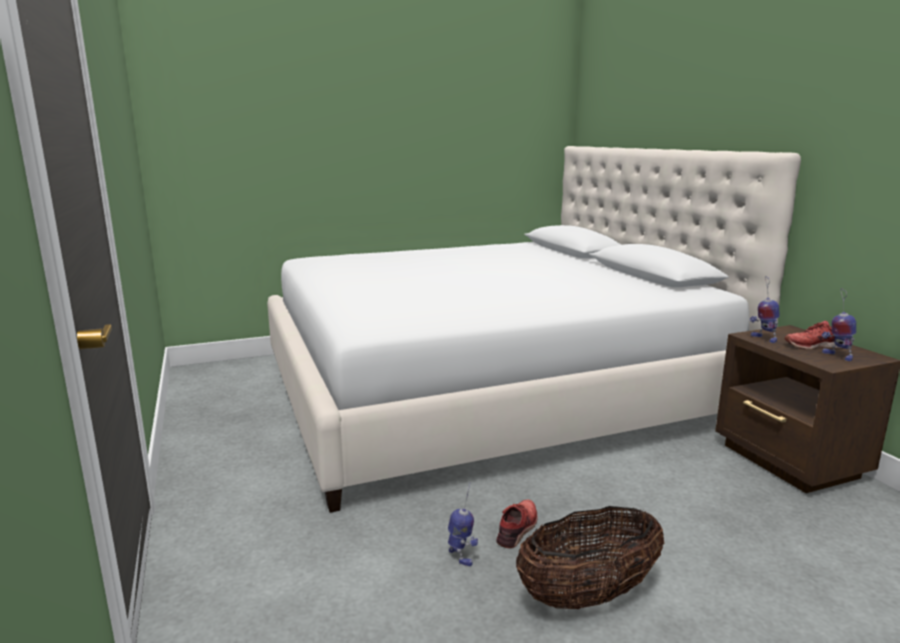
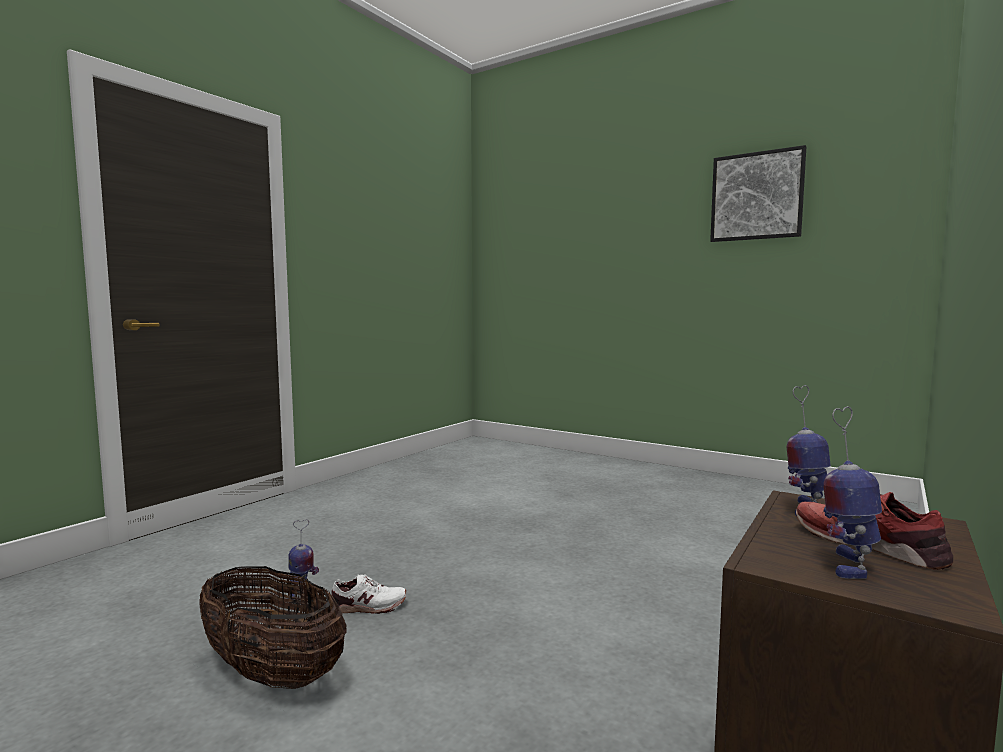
camera: 55 degrees right, 10 degrees down
(465, 100) = (756, 196): none -> picture
(487, 387) = (636, 519): white bed -> none
(518, 529) = (367, 607): red shoe -> white shoe

